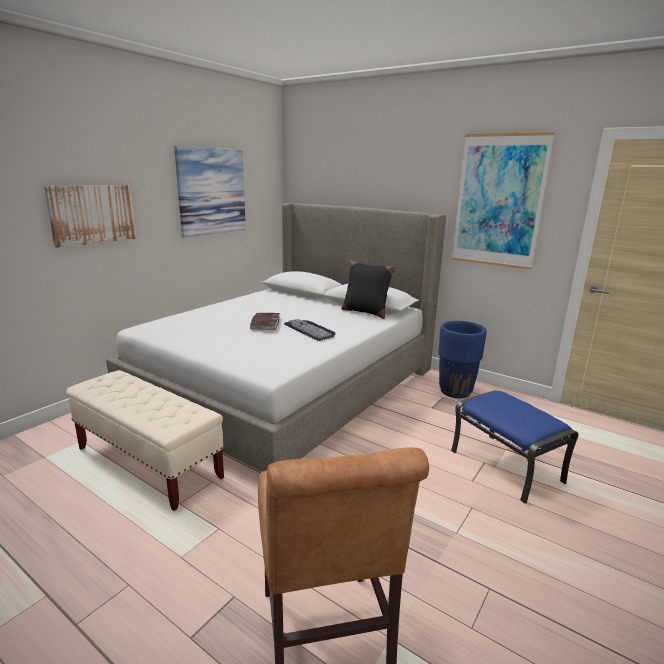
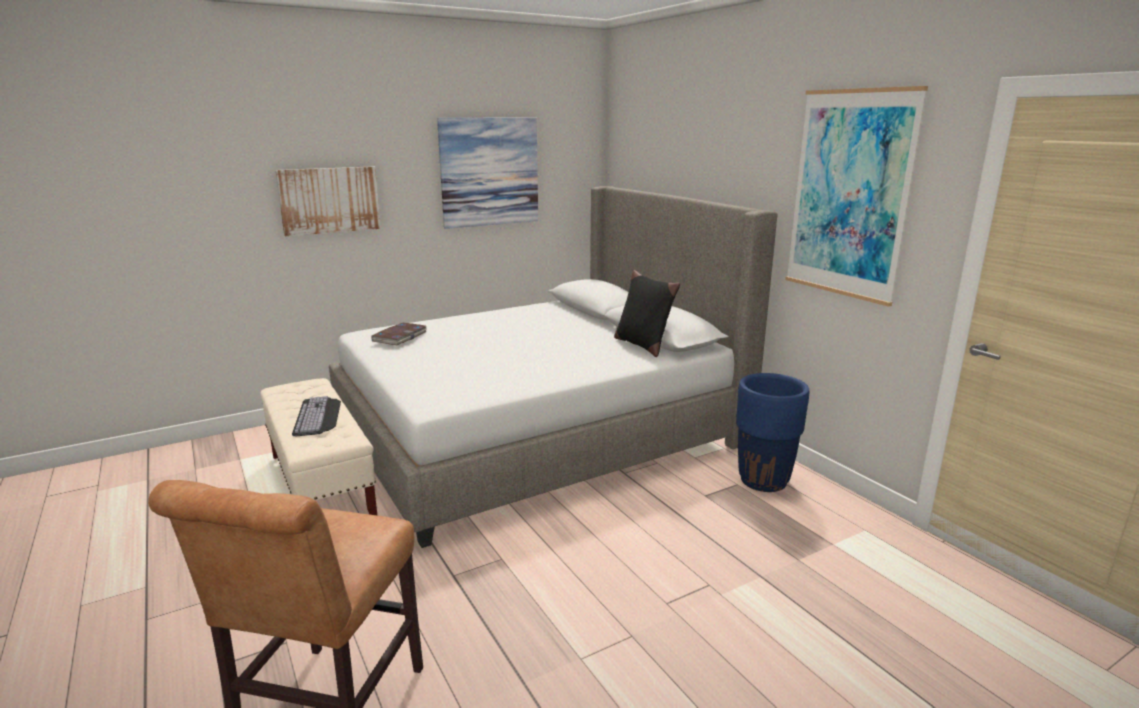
camera: 25 degrees right, 0 degrees up
(265, 323) = (496, 344): book -> book (400, 336)
(311, 329) = (541, 359): keyboard -> keyboard (319, 416)
(507, 466) = (737, 599): blue ottoman -> none

